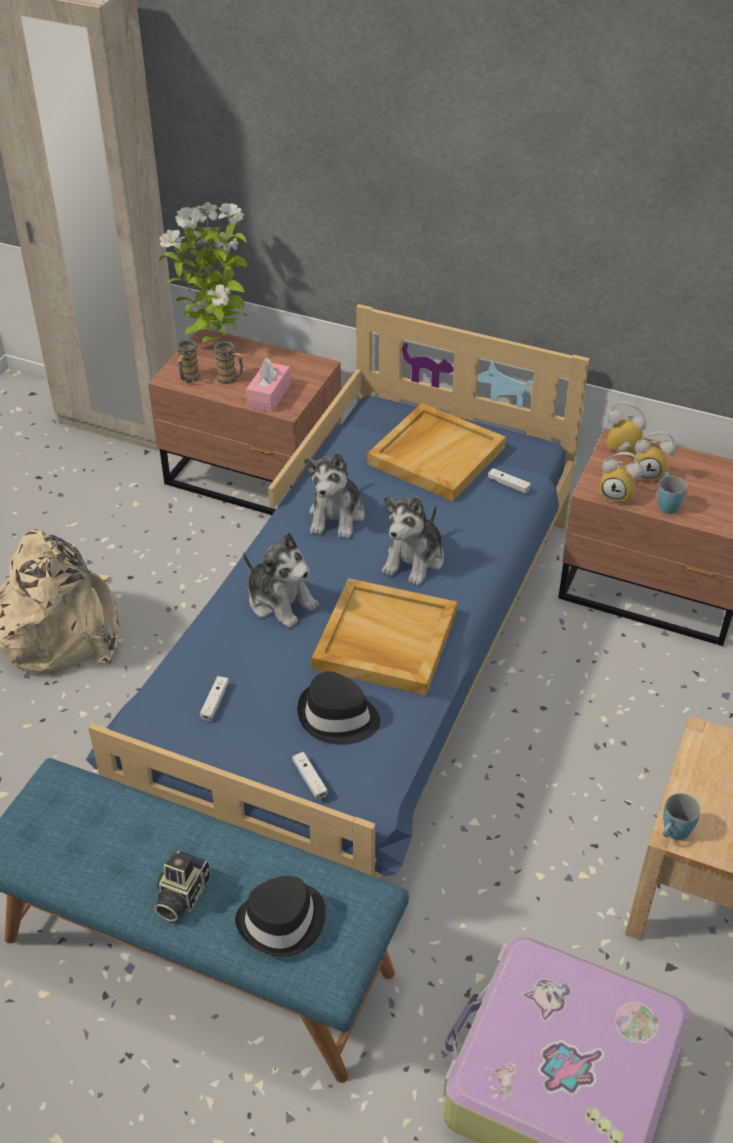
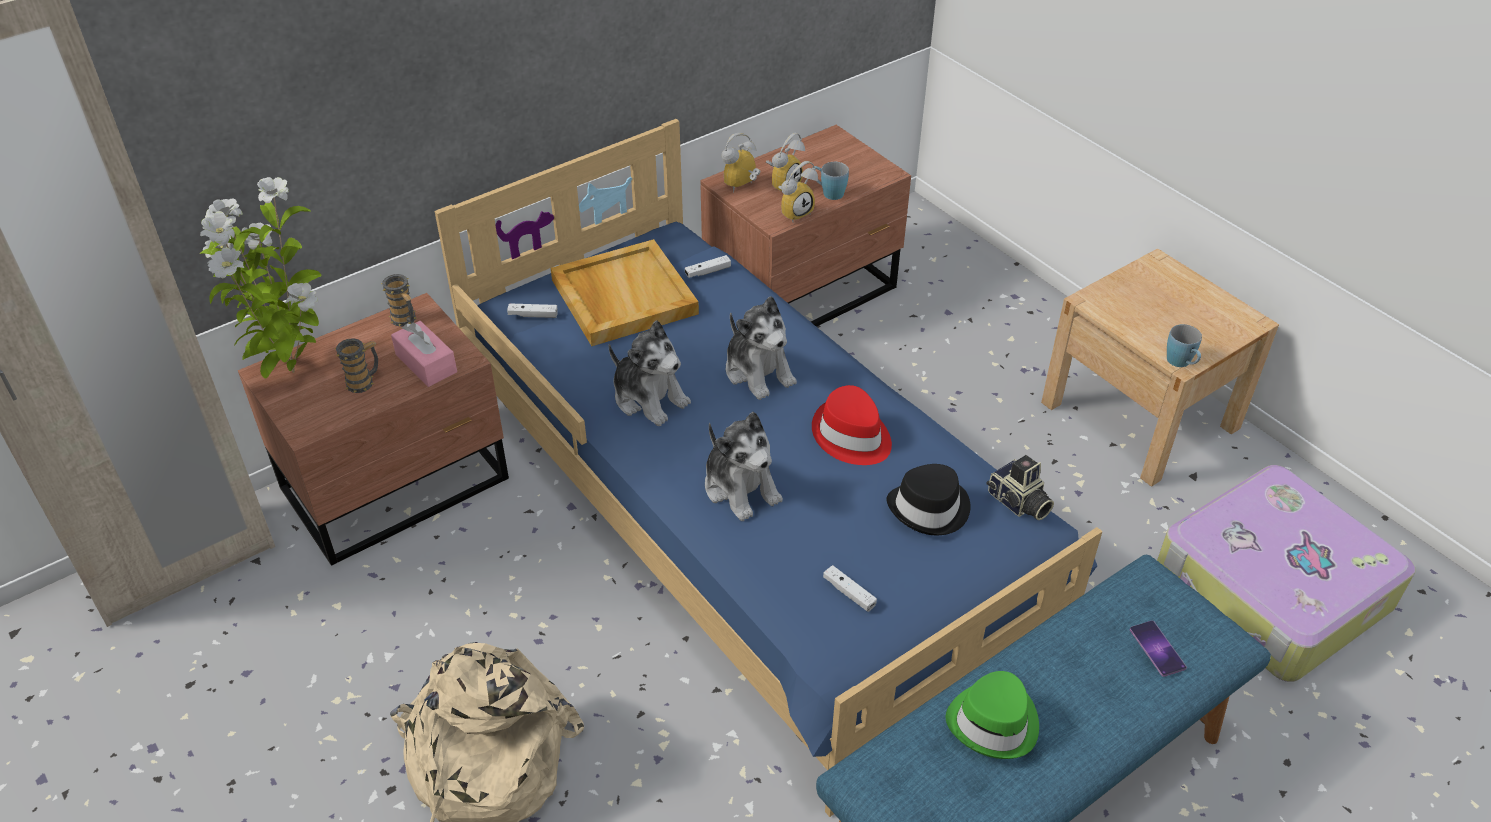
camera: 60 degrees left, 0 degrees up
(140, 835) = (994, 722): none -> green hat
(180, 895) = (1089, 716): camera -> camera (1018, 503)
(188, 379) = (325, 414): mug -> mug (406, 321)
(280, 601) = (741, 487): plush toy -> plush toy turned 75 degrees clockwise
(283, 921) = (1157, 648): black hat -> phone
(310, 779) = (997, 560): white game controller -> white game controller (533, 315)
(384, 640) = (851, 436): beige tray -> red hat

